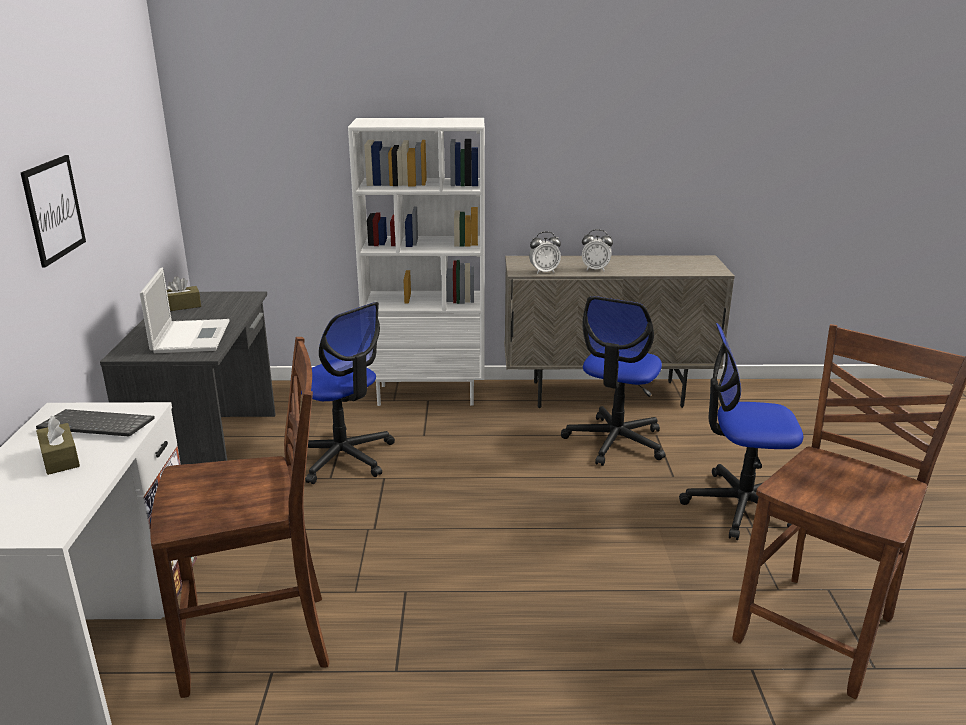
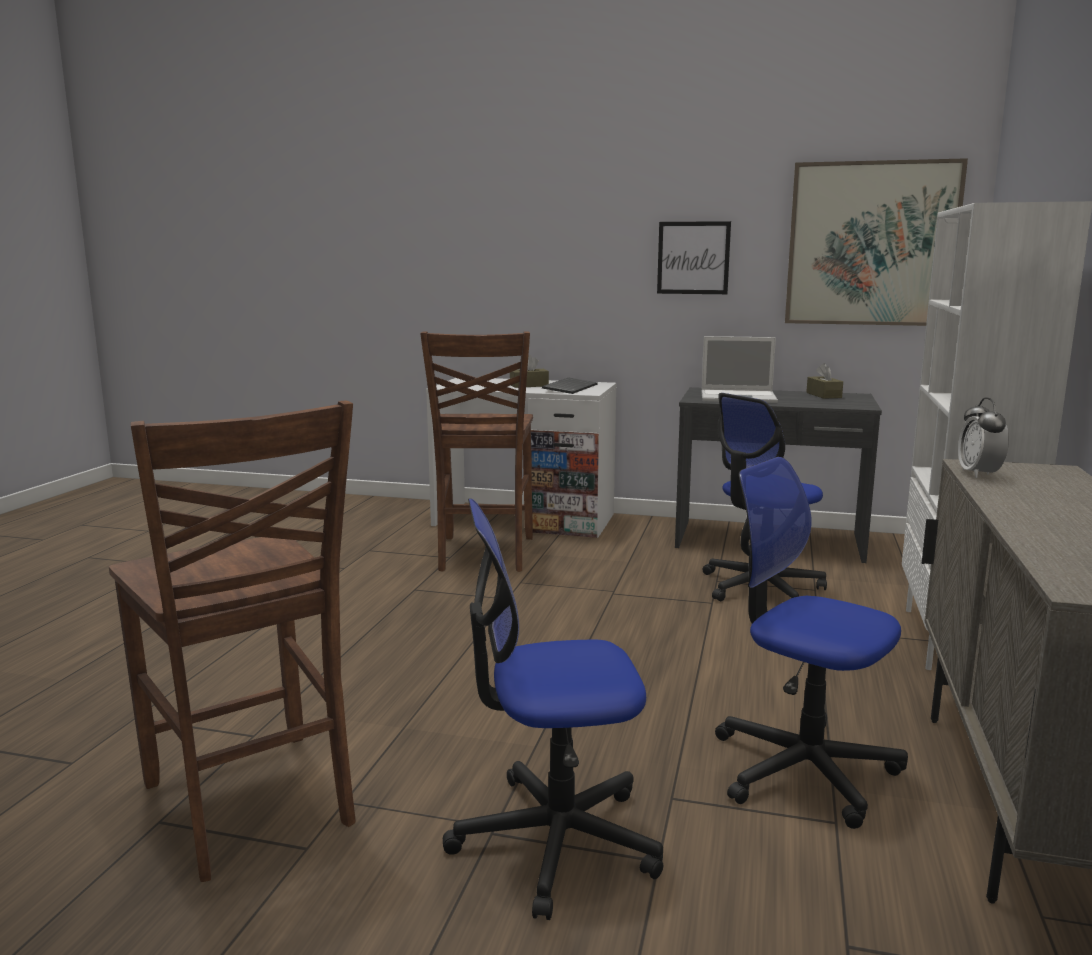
camera: 105 degrees right, 10 degrees down
(134, 153) = (871, 244): none -> picture
(595, 269) = (1018, 500): alarm clock -> none
(739, 506) = (555, 840): office chair -> office chair turned 120 degrees counterclockwise

